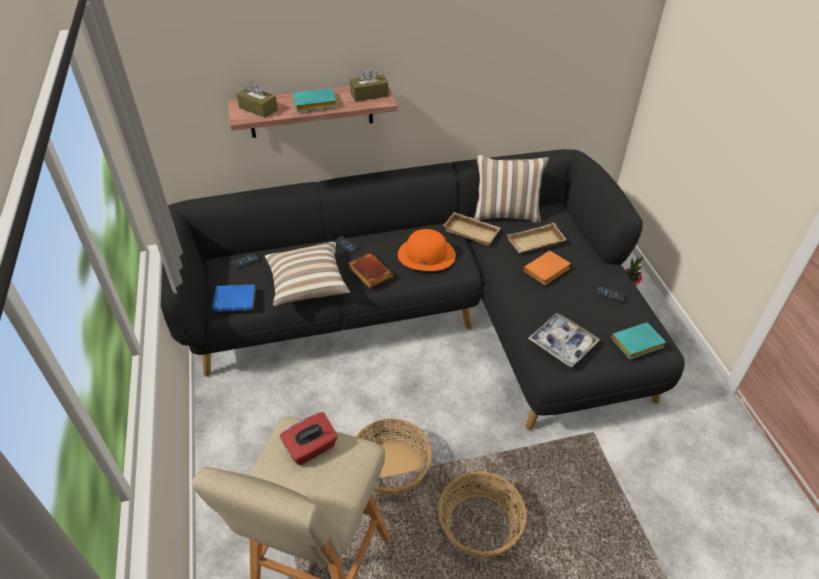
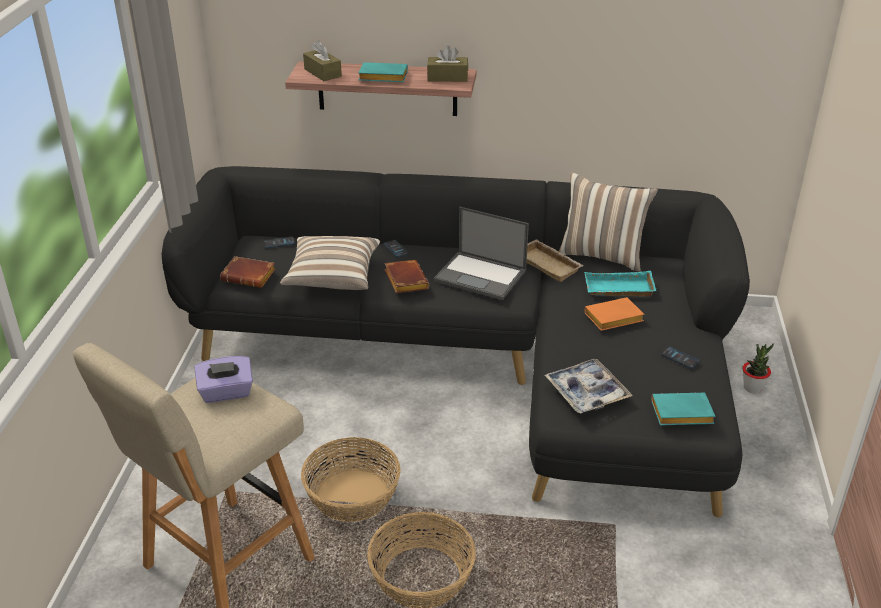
camera: 20 degrees right, 10 degrees down
(236, 300) = (250, 276): blue book -> brown book
(311, 448) = (226, 393): red tissue box -> purple tissue box
(426, 254) = (481, 276): orange hat -> laptop
(535, 243) = (618, 290): beige tray -> turquoise tray

